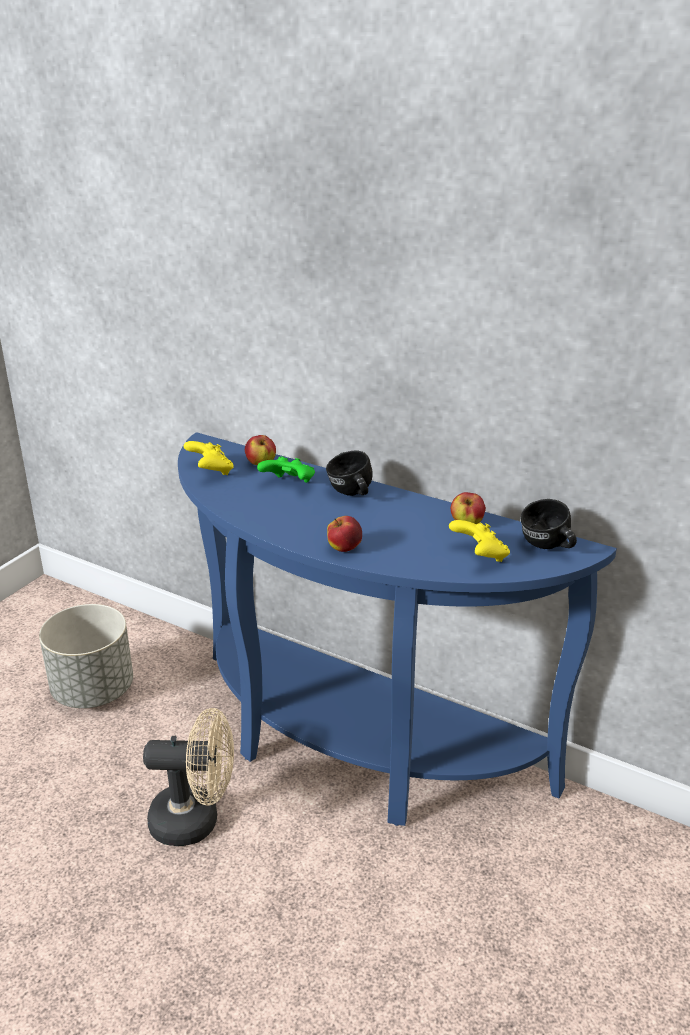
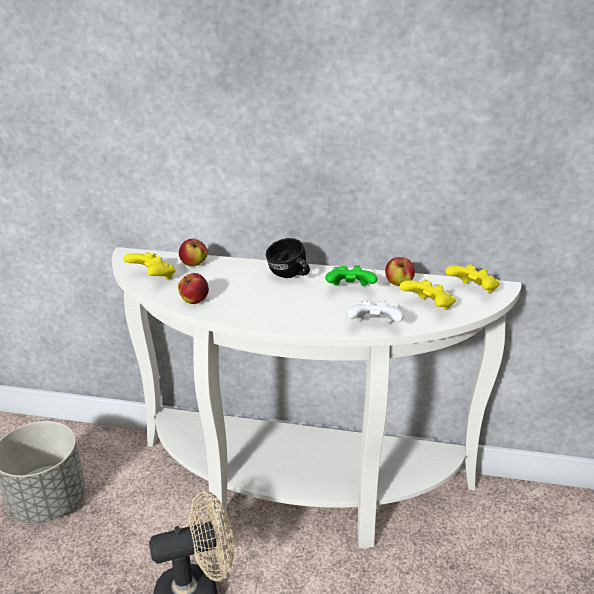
camera: 20 degrees left, 0 degrees up
(289, 484) = (230, 277): green game controller -> green game controller (350, 290)
(344, 548) = (316, 323): apple -> apple (194, 301)
(350, 748) = (298, 493): blue console table -> white console table
(403, 564) = (374, 327): none -> white game controller
(547, 547) = (472, 291): black mug -> yellow game controller

